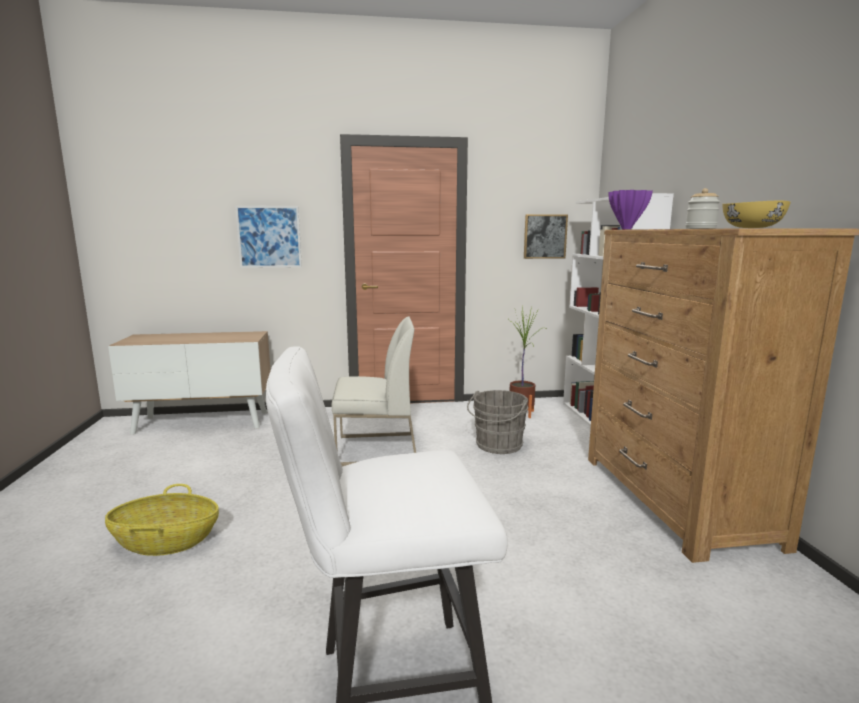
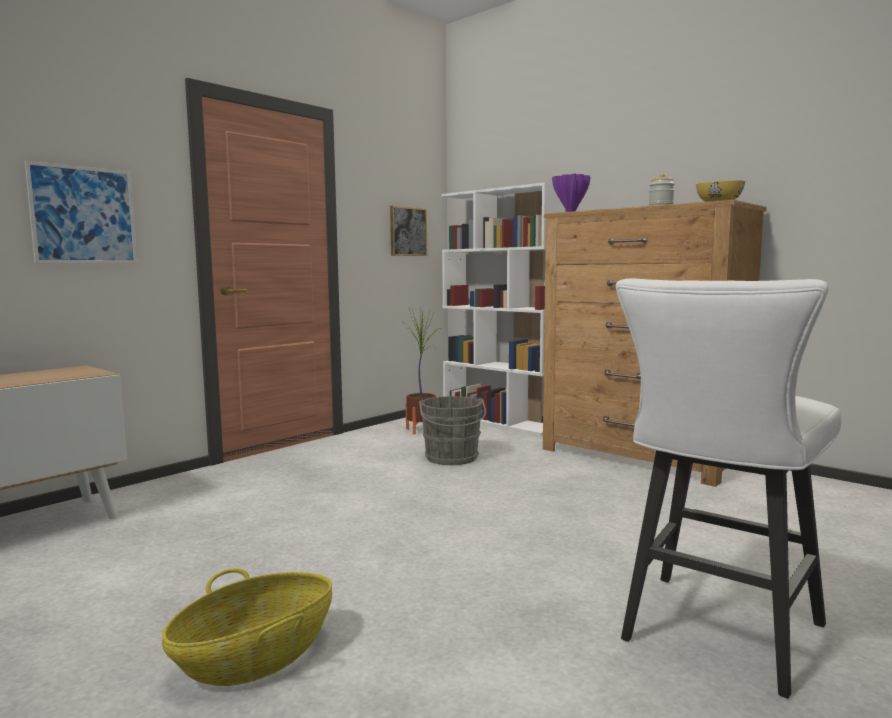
camera: 40 degrees left, 5 degrees down
(376, 449) = (335, 493): white chair -> none

